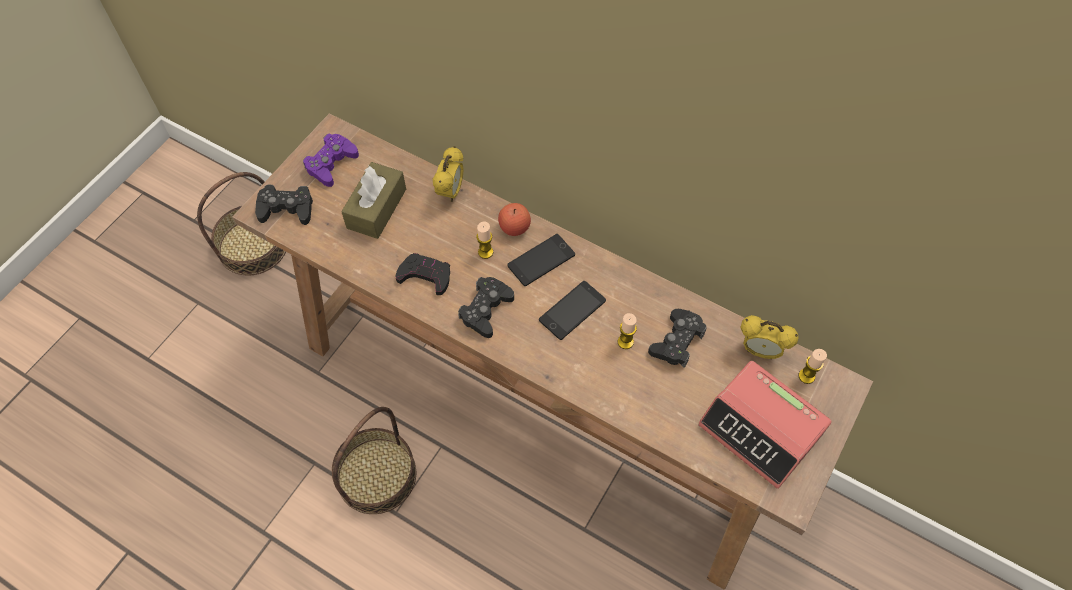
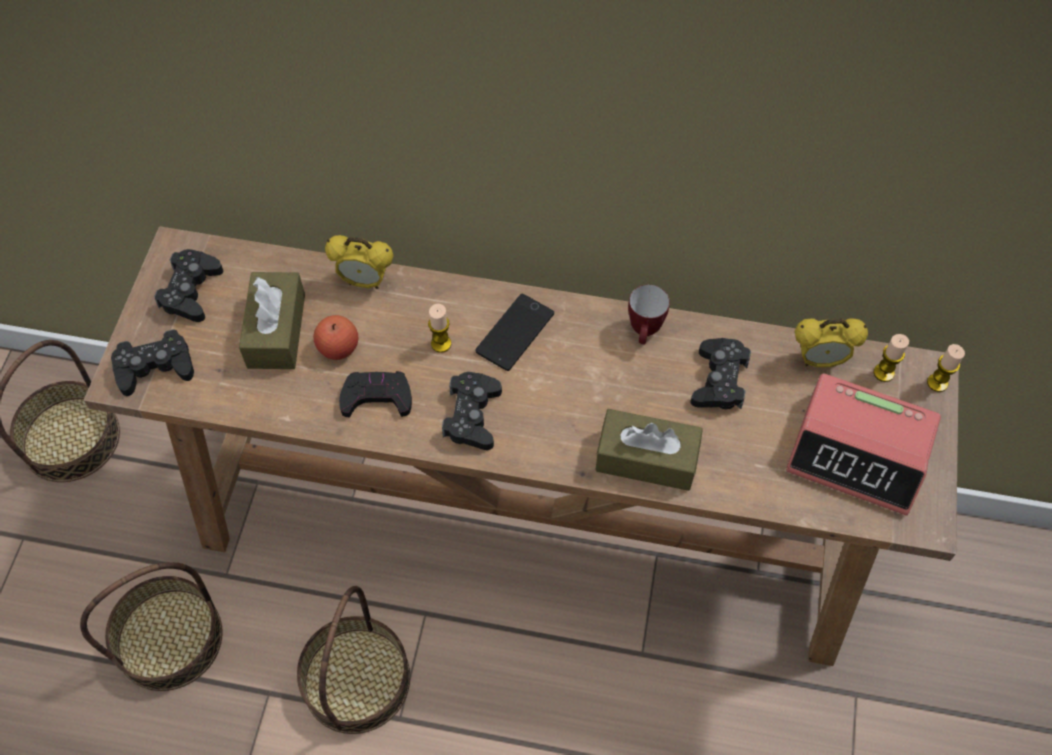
camera: 20 degrees left, 0 degrees up
(264, 403) = (169, 638): none -> basket
(331, 164) = (191, 291): purple game controller -> black game controller
(451, 192) = (365, 281): alarm clock -> alarm clock turned 105 degrees clockwise
(514, 227) = (464, 302): apple -> apple (338, 348)
(572, 310) = (579, 382): phone -> none
(598, 381) = (646, 459): none -> brown tissue box
(625, 342) = (659, 400): candle -> candle (937, 383)
(635, 290) = (644, 333): none -> mug

